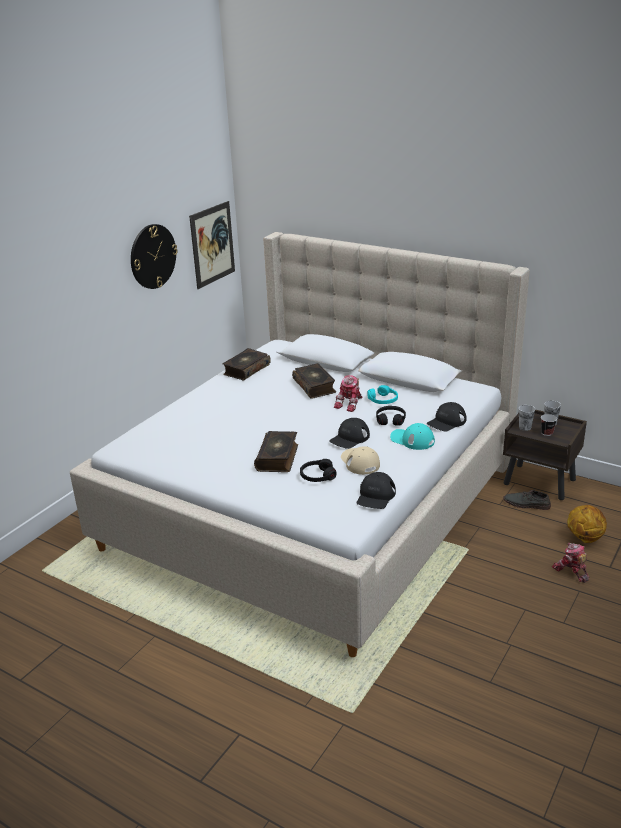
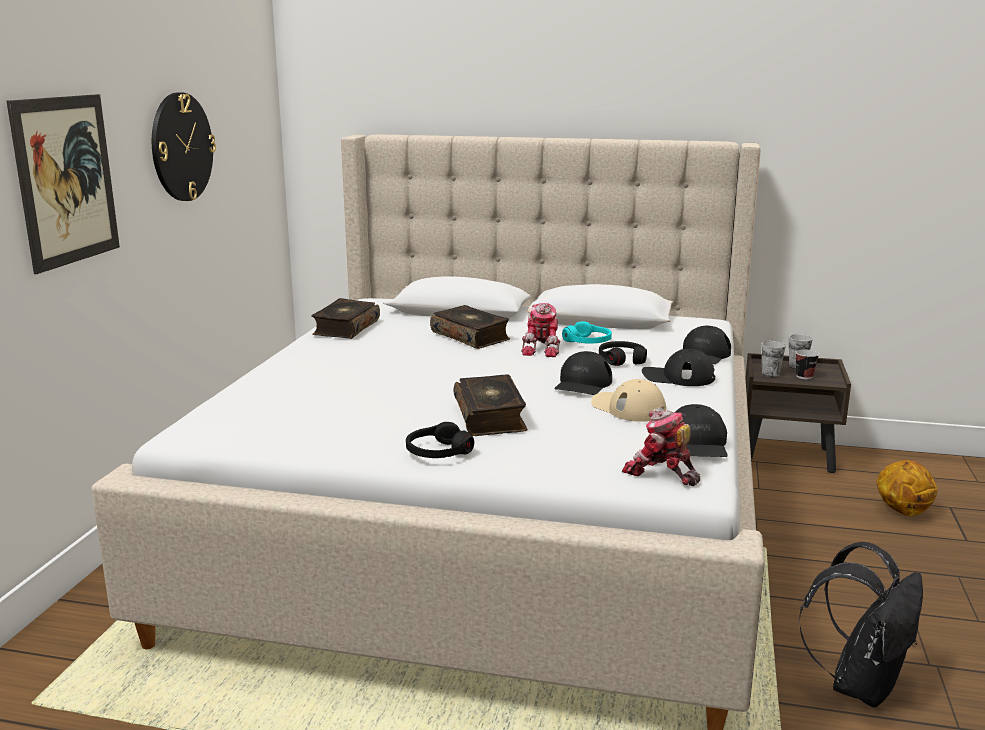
camera: 20 degrees left, 10 degrees down
(212, 244) = (255, 155): picture -> picture (66, 180)
(317, 476) = (578, 431): black headphones -> black headphones (438, 452)
(412, 440) = (677, 377): turquoise cap -> black cap
(454, 646) = (860, 685): none -> black backpack
(526, 504) = (793, 483): grey shoe -> none
(571, 571) = (924, 553): toy robot -> toy robot (661, 473)

